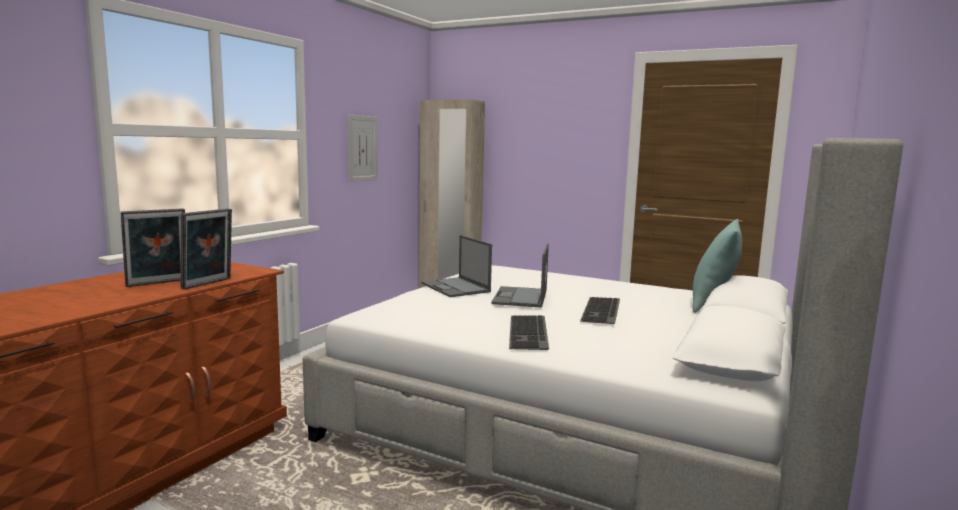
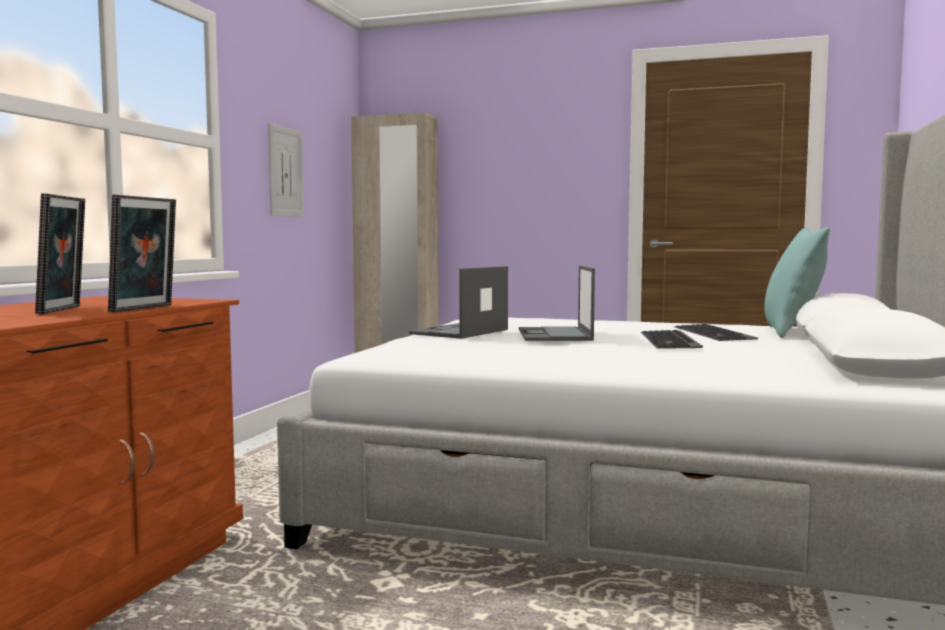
camera: 10 degrees left, 5 degrees down
(158, 283) = (64, 310): picture frame -> picture frame turned 45 degrees counterclockwise
(456, 288) = (459, 332): laptop -> laptop turned 75 degrees clockwise
(530, 332) = (606, 359): keyboard -> keyboard (715, 333)

